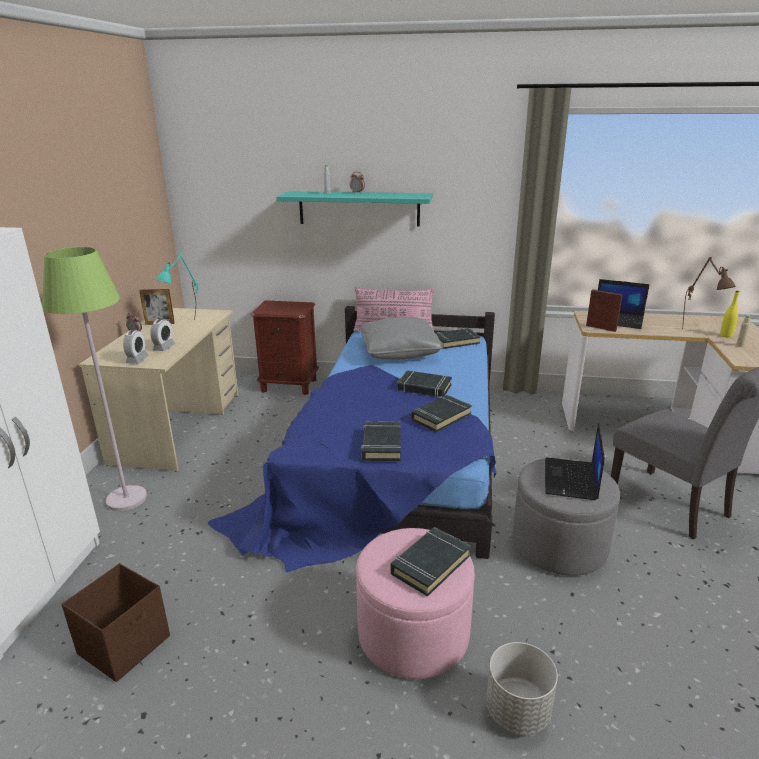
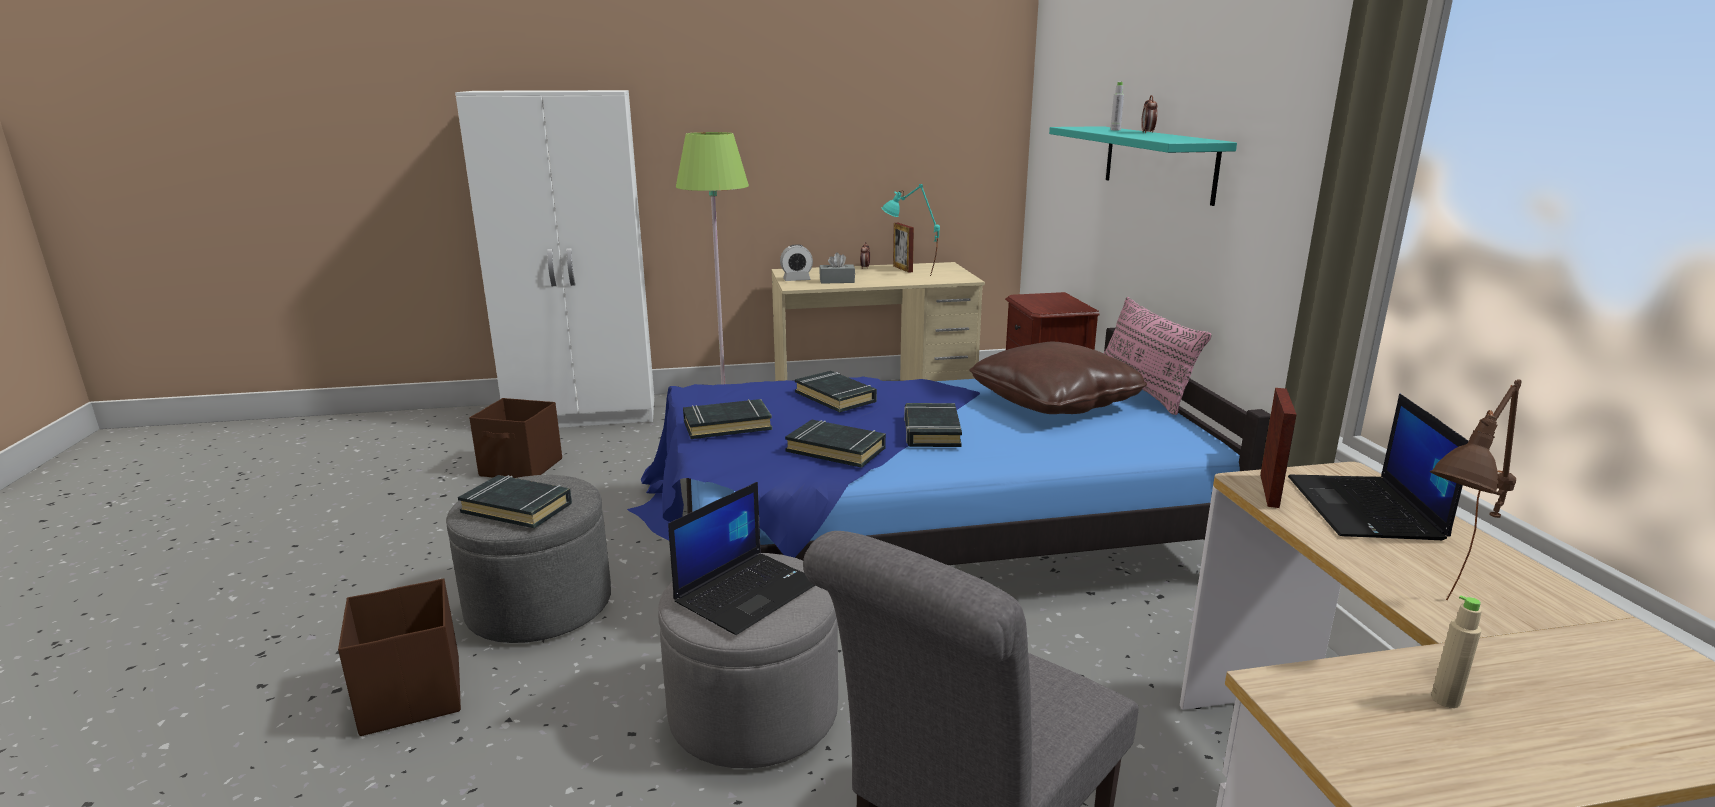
camera: 70 degrees right, 5 degrees down
(164, 347) = (837, 281): alarm clock -> grey tissue box
(399, 352) = (1054, 403): grey pillow -> brown pillow
(413, 633) = (539, 605): pink ottoman -> grey ottoman
(456, 341) = (1161, 434): black book -> black book (836, 397)
(517, 711) = (411, 697): grey planter -> brown storage box
(571, 480) = (747, 592): laptop -> laptop turned 135 degrees clockwise
(726, 335) = (1517, 679): yellow bottle -> none

